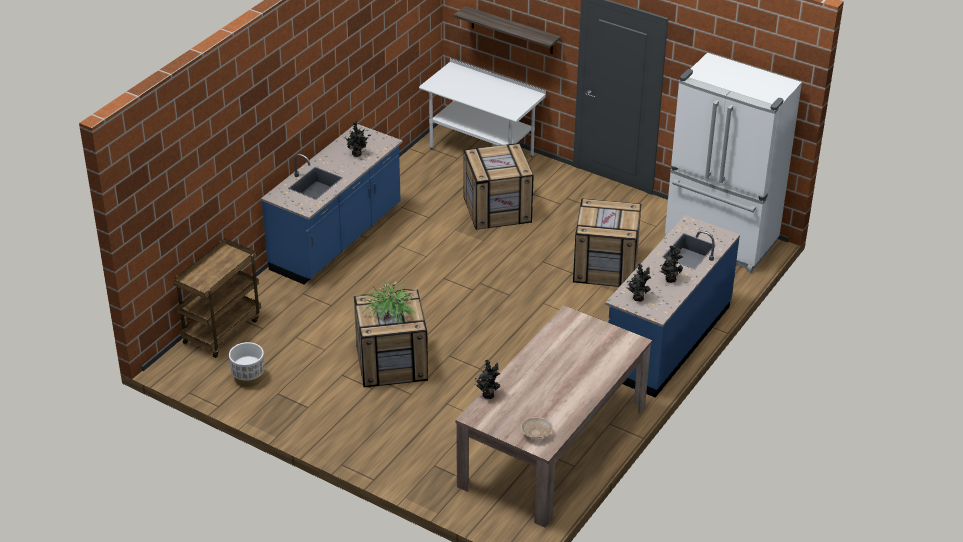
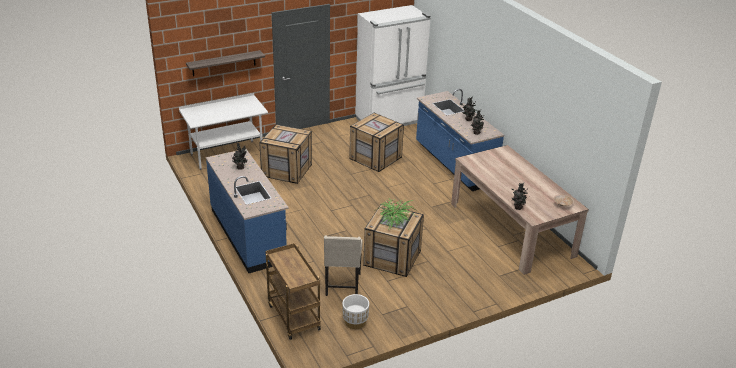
camera: 60 degrees left, 5 degrees down
(305, 343) = (342, 285): none -> beige chair

